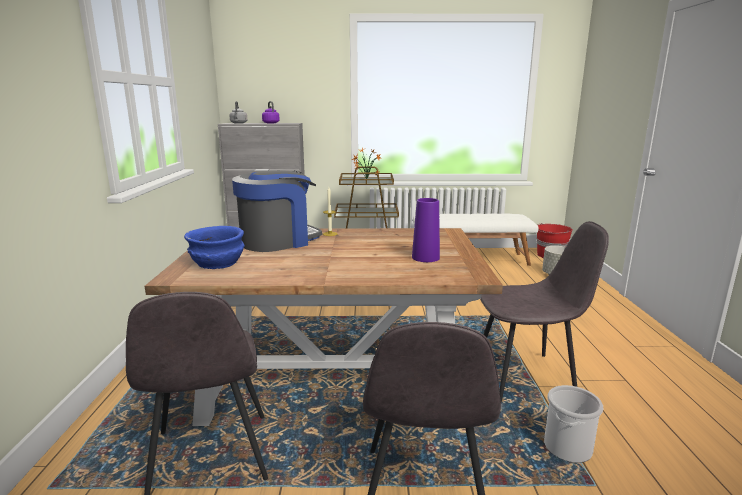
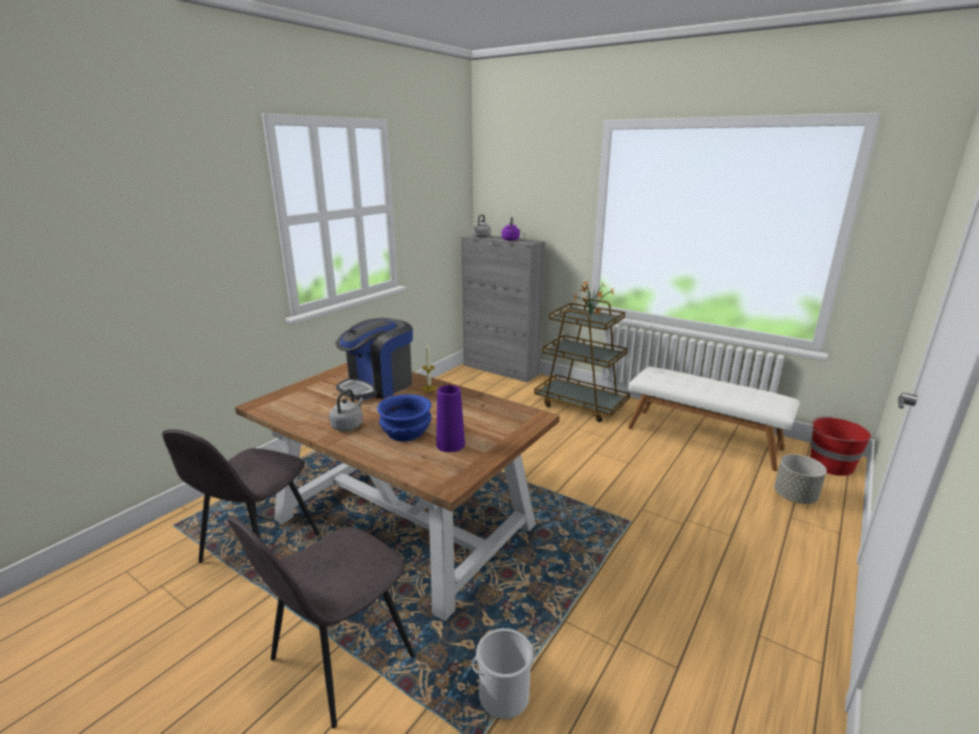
camera: 35 degrees right, 5 degrees up
(218, 262) = (304, 398): blue bowl -> blue bowl (406, 432)
(278, 241) = (378, 385): coffee machine -> coffee machine turned 135 degrees clockwise
(311, 268) = (348, 425): none -> grey kettle
(526, 377) = (566, 606): grey chair -> none

